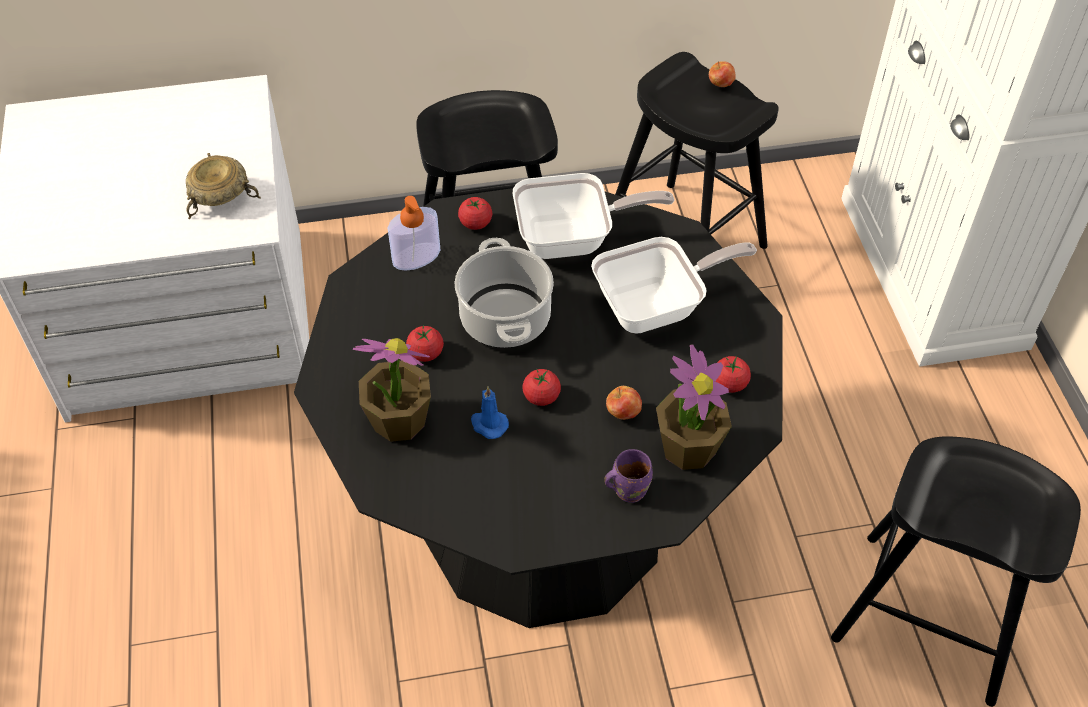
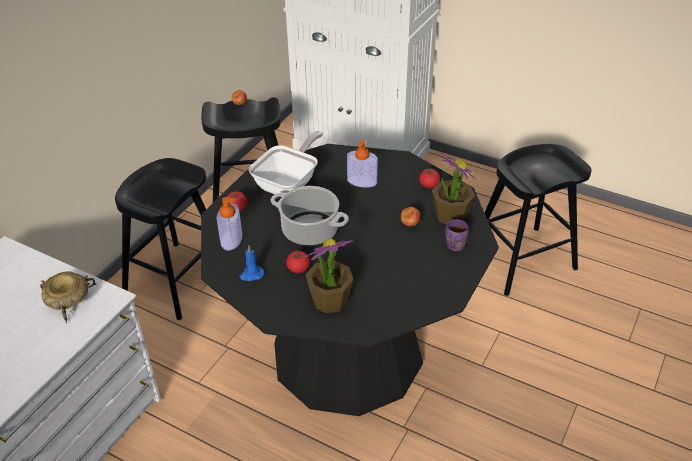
camera: 50 degrees left, 10 degrees down
(488, 424) = (368, 270): blue candle -> blue candle (251, 275)
(541, 396) = (371, 244): tomato -> none
(657, 307) = (362, 181): frying pan -> soap dispenser

